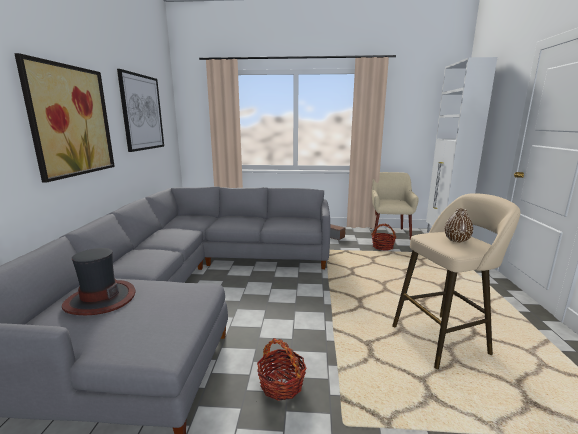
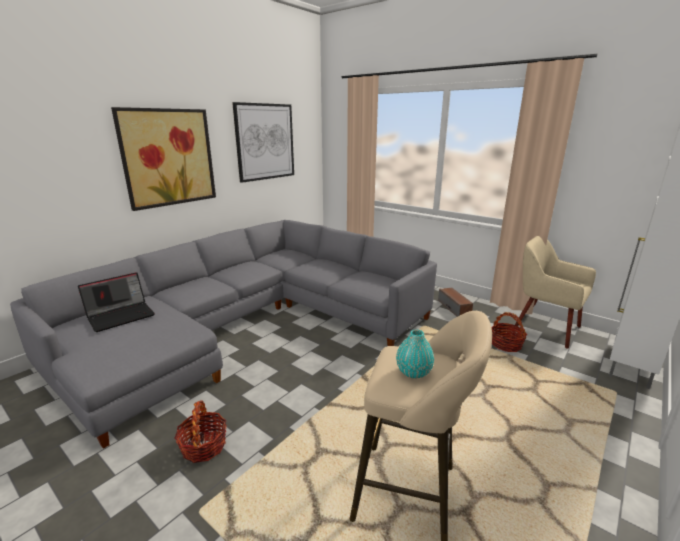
camera: 35 degrees right, 5 degrees up
(100, 299) = (121, 315): hat -> laptop
(389, 233) = (545, 328): beige armchair -> beige armchair turned 90 degrees counterclockwise
(456, 240) = (413, 372): brown vase -> turquoise vase

